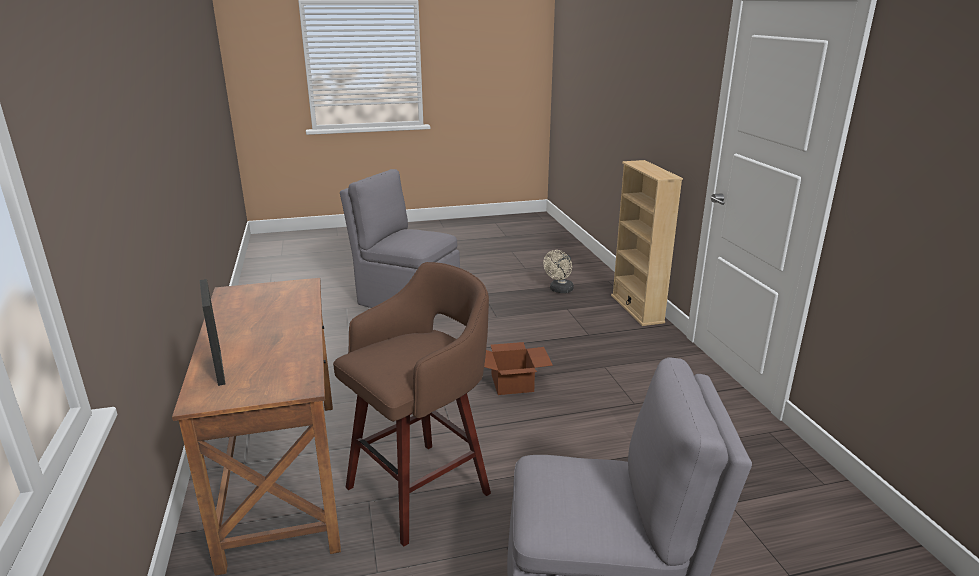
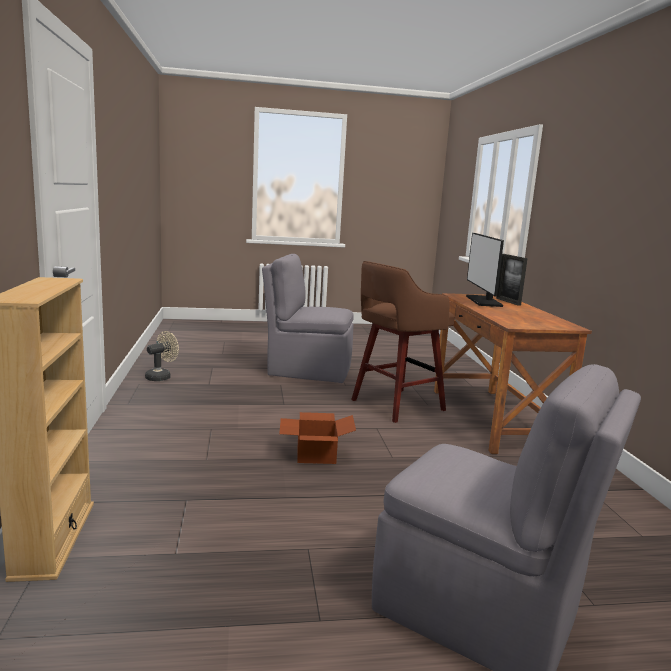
camera: 175 degrees left, 10 degrees down
(271, 360) = (483, 301): none -> monitor
(559, 290) = (146, 611): beige fan -> beige fan (161, 377)

